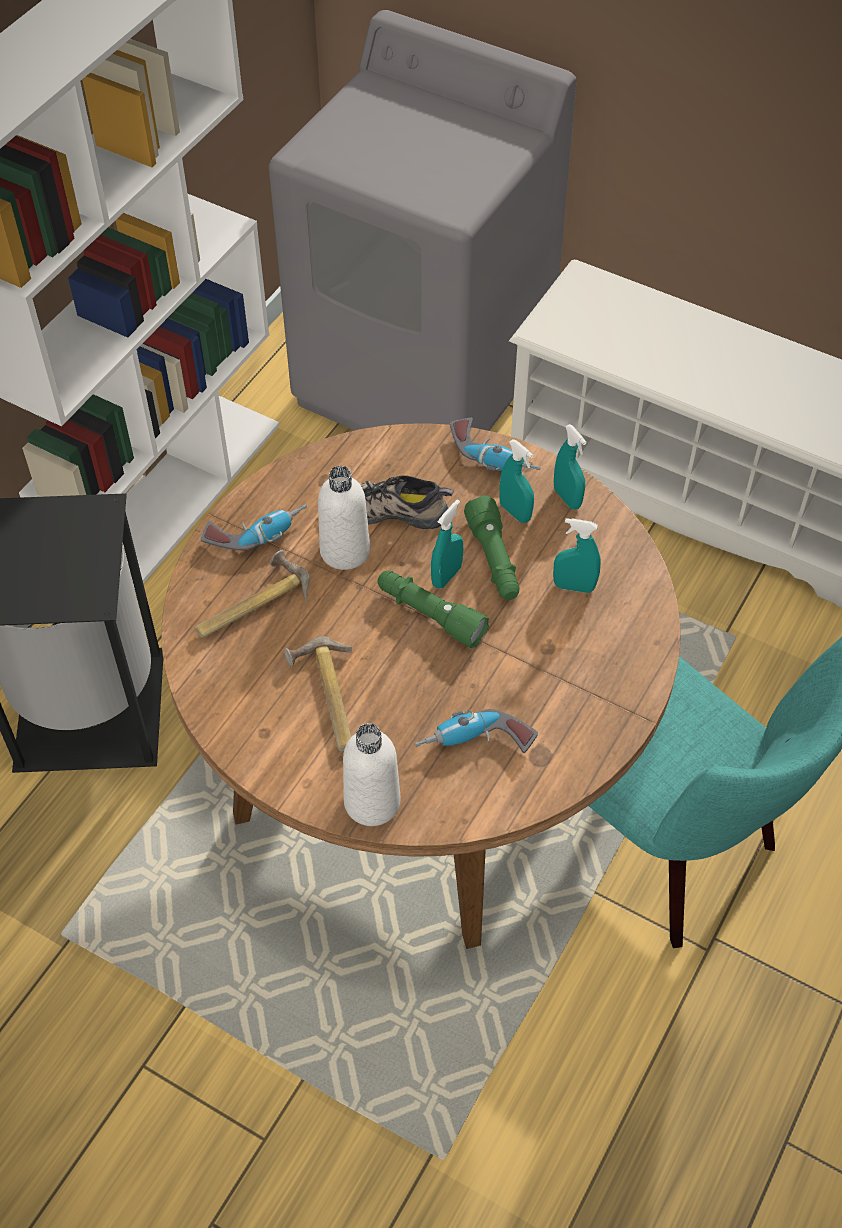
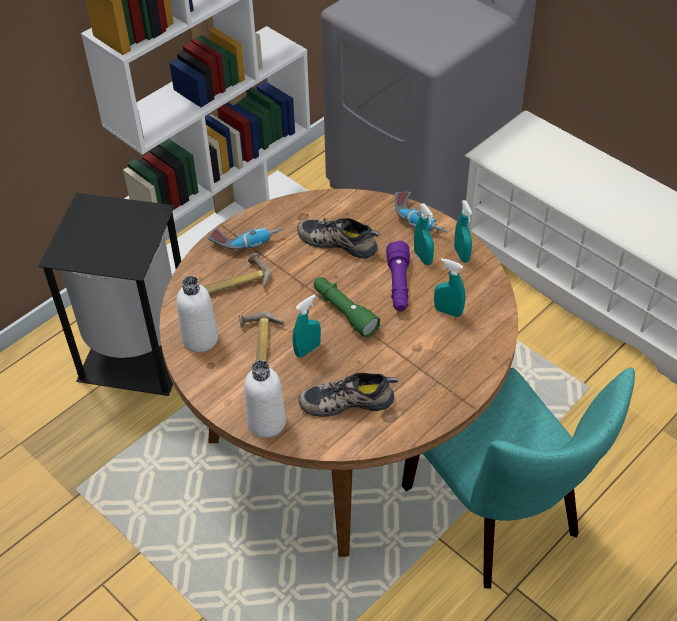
camera: 15 degrees right, 5 degrees down
(345, 551) = (300, 262): white bottle -> white bottle (200, 339)
(446, 576) = (363, 289): turquoise spray bottle -> turquoise spray bottle (307, 349)
(475, 745) = (347, 400): power drill -> shoe
(494, 560) = (398, 285): green flashlight -> purple flashlight

